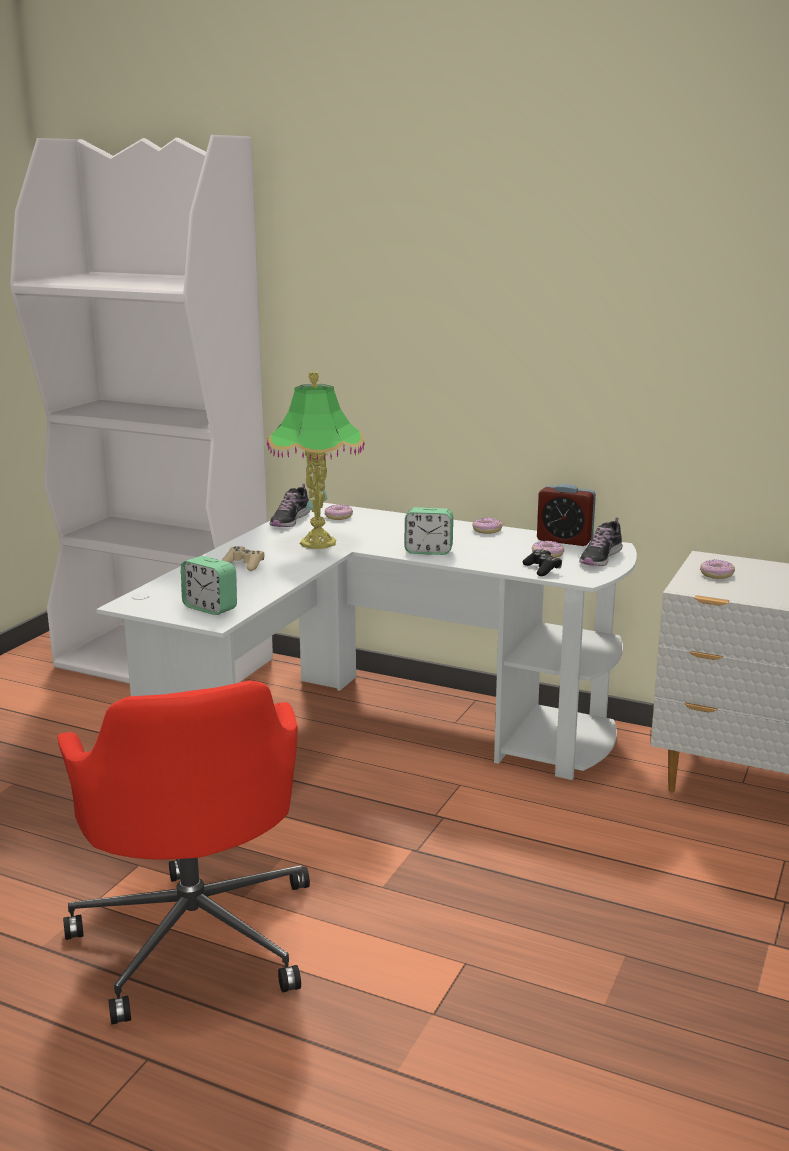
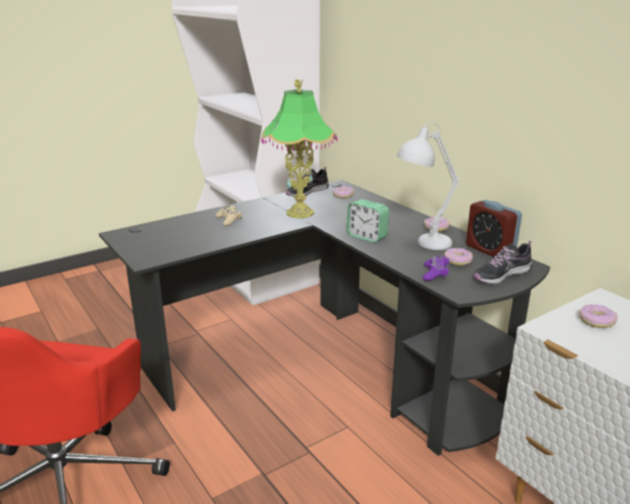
camera: 30 degrees right, 5 degrees up
(210, 608) = (158, 249): alarm clock -> none
(376, 737) = (327, 365): white desk -> black desk
(494, 548) = (421, 244): none -> white table lamp
(542, 569) = (435, 274): black game controller -> purple game controller

